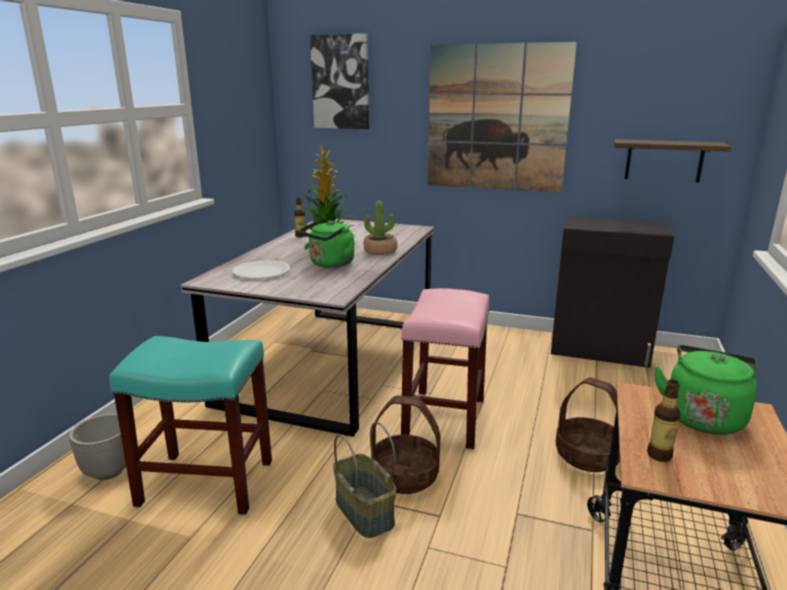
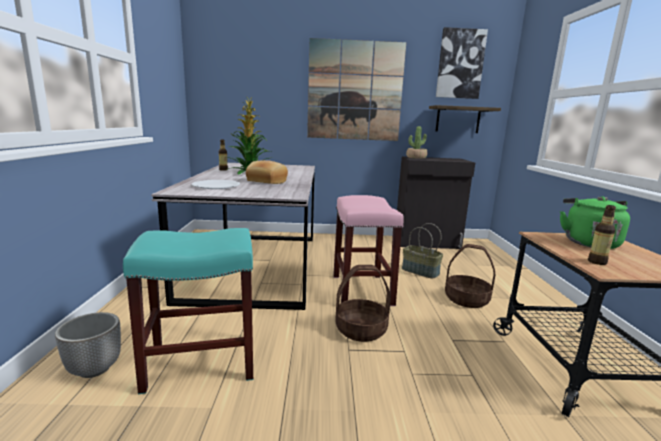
camera: 20 degrees left, 5 degrees down
(330, 264) = (266, 181): green kettle -> bread
(341, 82) = (241, 62): picture -> picture (460, 64)
(363, 512) = (347, 359): basket -> basket (419, 271)
(380, 251) = (294, 175): potted plant -> potted plant (416, 157)

